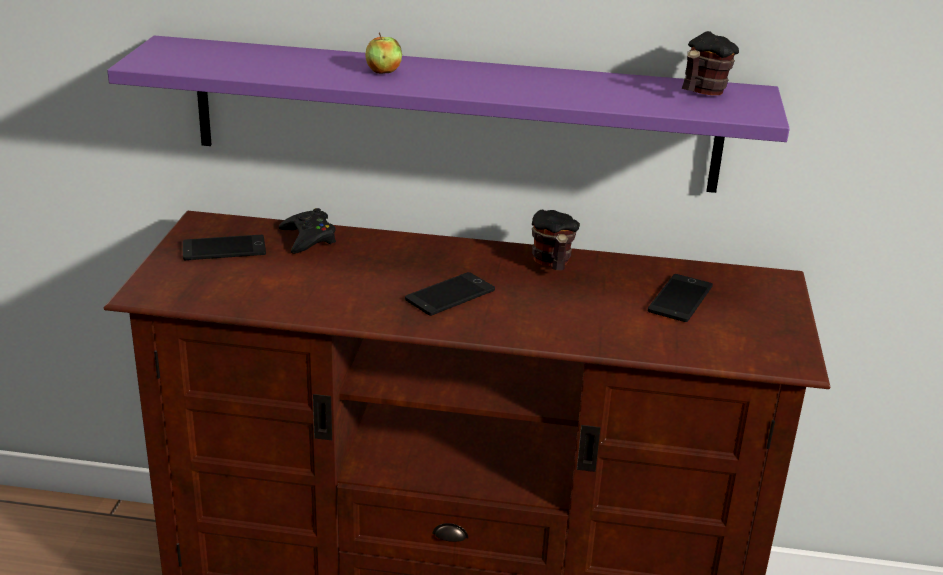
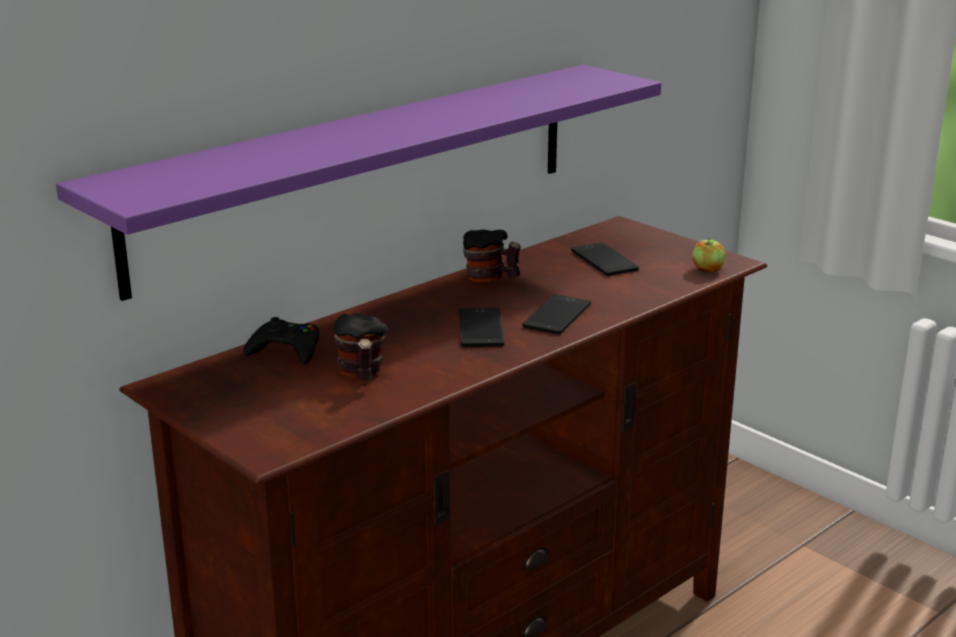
camera: 50 degrees left, 5 degrees down
(224, 249) = (241, 391): phone -> phone (557, 315)
(383, 71) = (346, 137): apple -> apple (707, 270)
(701, 93) = (565, 81): mug -> mug (361, 375)

